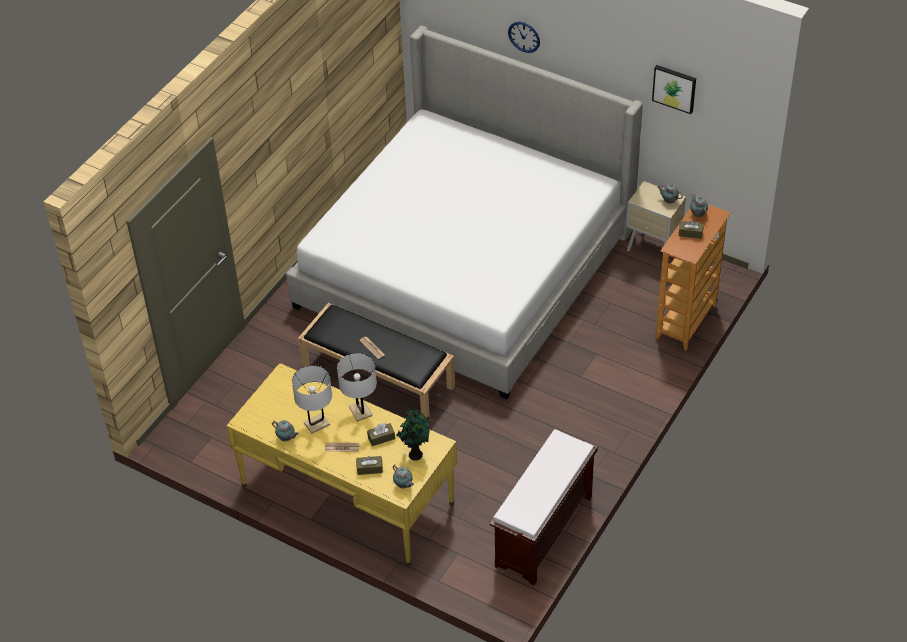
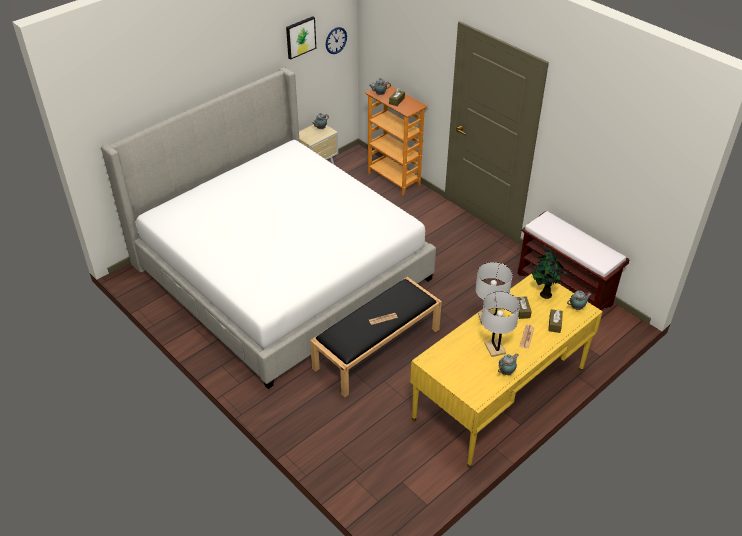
camera: 75 degrees left, 5 degrees down
(524, 36) = (188, 84): wall clock -> wall clock (336, 40)

